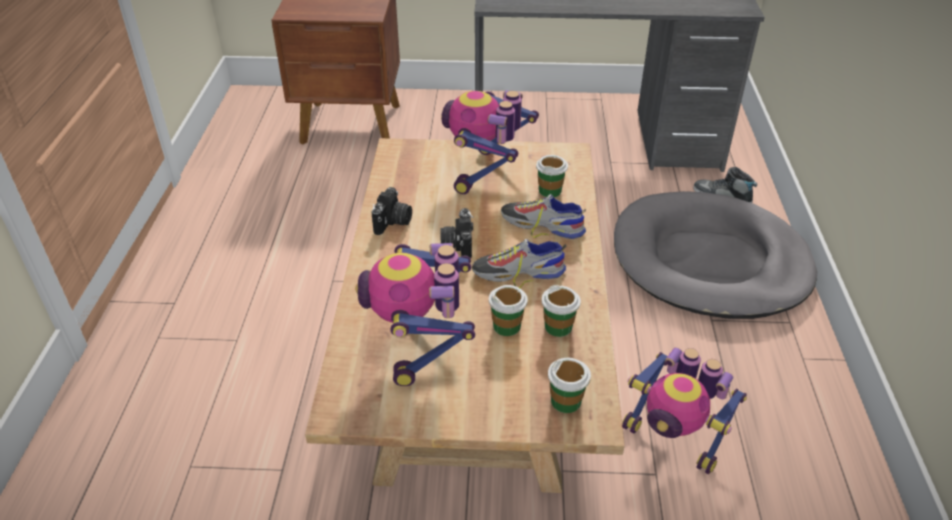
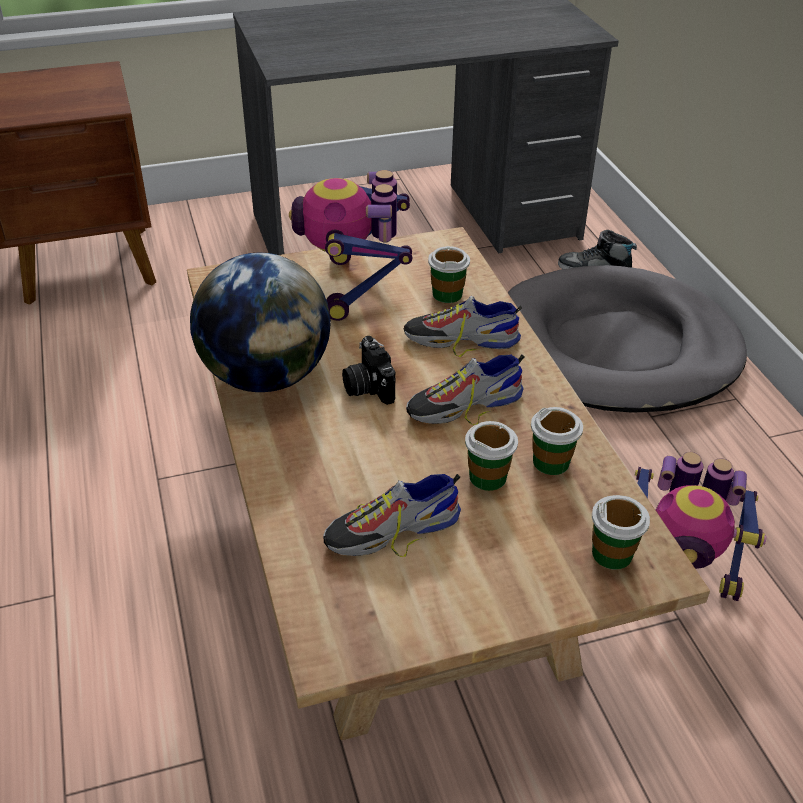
camera: 20 degrees left, 0 degrees up
(393, 222) = (266, 376): camera -> globe
(421, 345) = (392, 530): toy robot -> shoe

